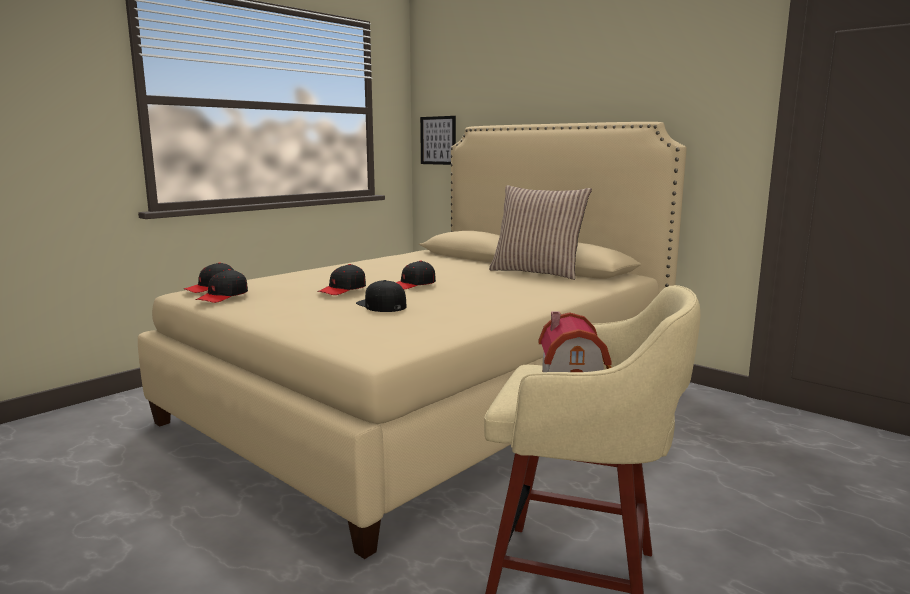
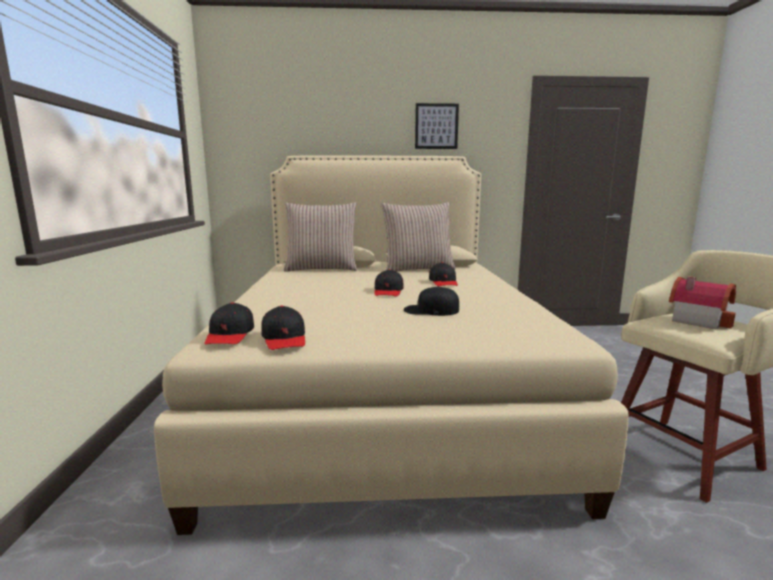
camera: 45 degrees left, 0 degrees up
(343, 289) = (362, 306): black cap -> black cap (443, 282)
(438, 140) = (243, 168): picture -> picture (436, 126)
(449, 257) = (321, 269): none -> pillow

